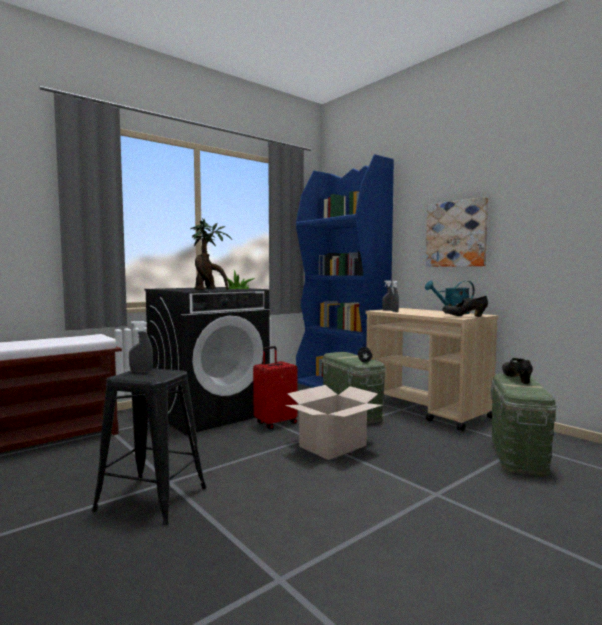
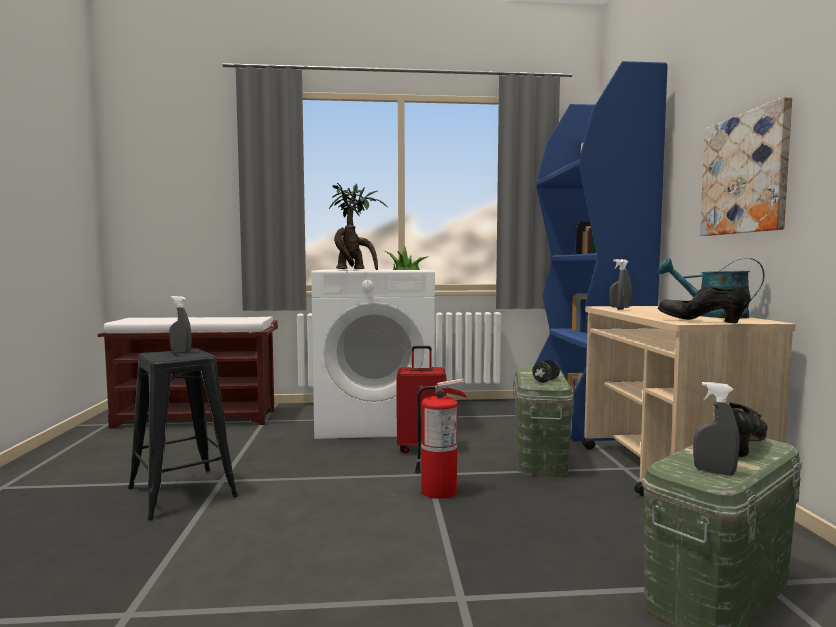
camera: 35 degrees right, 0 degrees up
(209, 412) = (375, 421): black washing machine -> white washing machine
(332, 446) = (439, 491): cardboard box -> fire extinguisher
(534, 391) = (714, 472): none -> grey spray bottle

